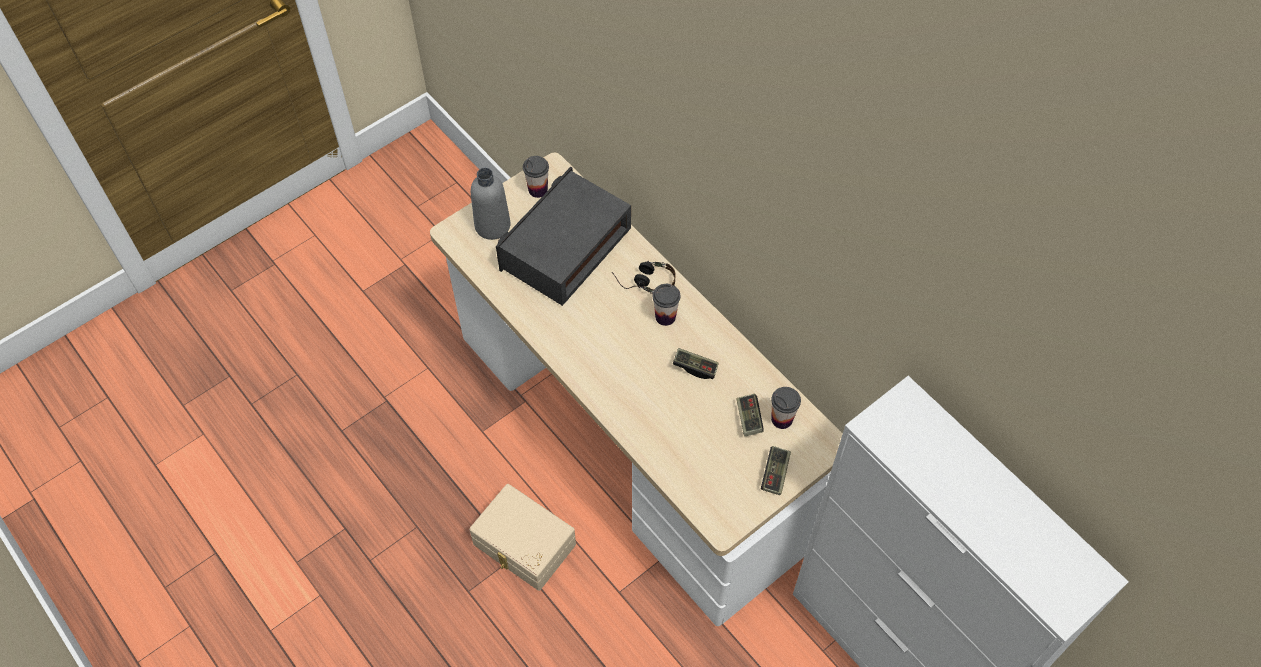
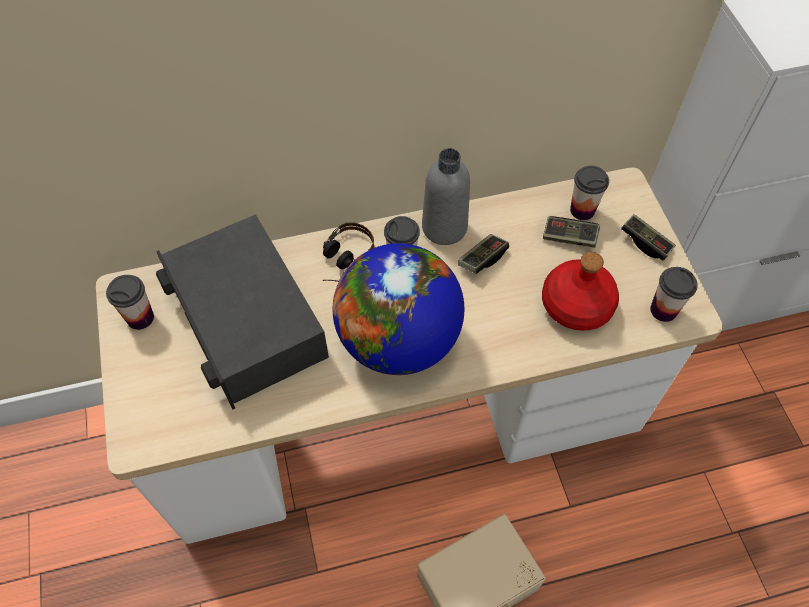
camera: 65 degrees left, 0 degrees up
(492, 225) = (158, 390): grey bottle -> grey bottle (444, 227)
(597, 341) = (398, 340): none -> globe
(687, 443) = (576, 306): none -> red bottle
(715, 504) = (663, 310): none -> cup

